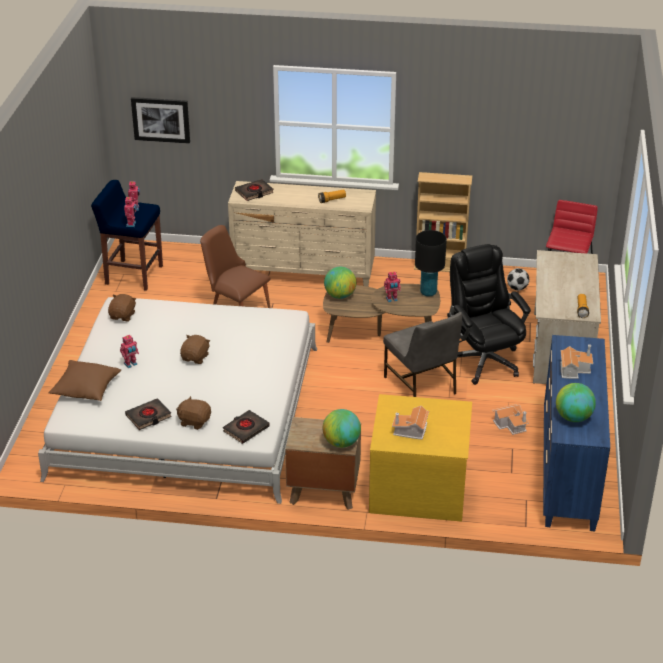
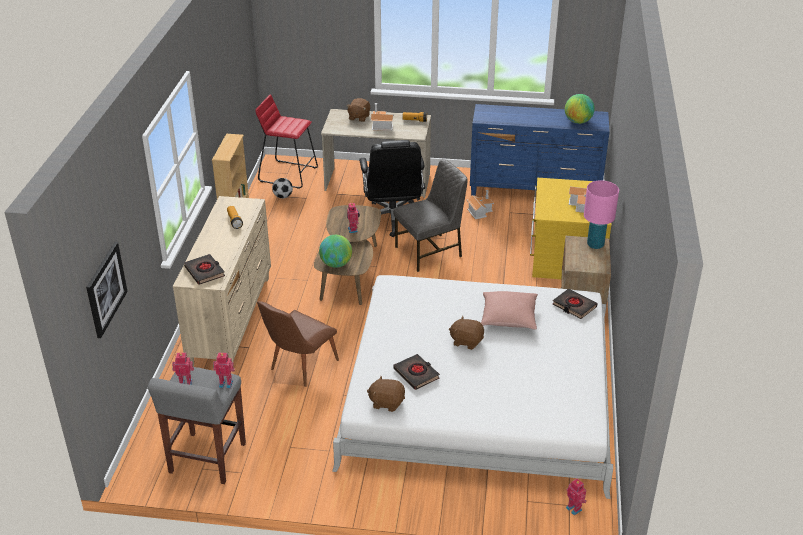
camera: 90 degrees left, 0 degrees up
(86, 388) = (529, 418): brown pillow -> none
(131, 364) = (480, 388): toy robot -> toy robot (574, 508)
(133, 275) = (207, 459): blue stool -> grey stool
(148, 416) = (571, 366): black book -> black book (416, 374)
(194, 421) = (569, 338): brown plush toy -> brown plush toy (359, 117)
(230, 385) = (508, 317): none -> pink pillow
(341, 443) = (595, 245): globe -> pink table lamp
(428, 292) = (343, 210): black table lamp -> none
(483, 360) = (392, 219): black office chair -> black office chair turned 75 degrees counterclockwise
(574, 369) = (517, 117): toy house -> toy house (380, 125)

